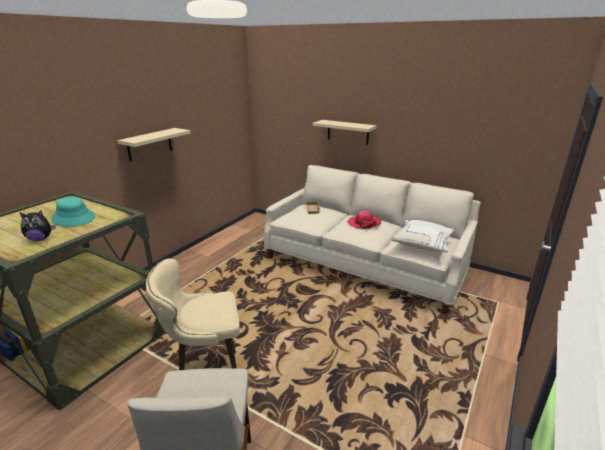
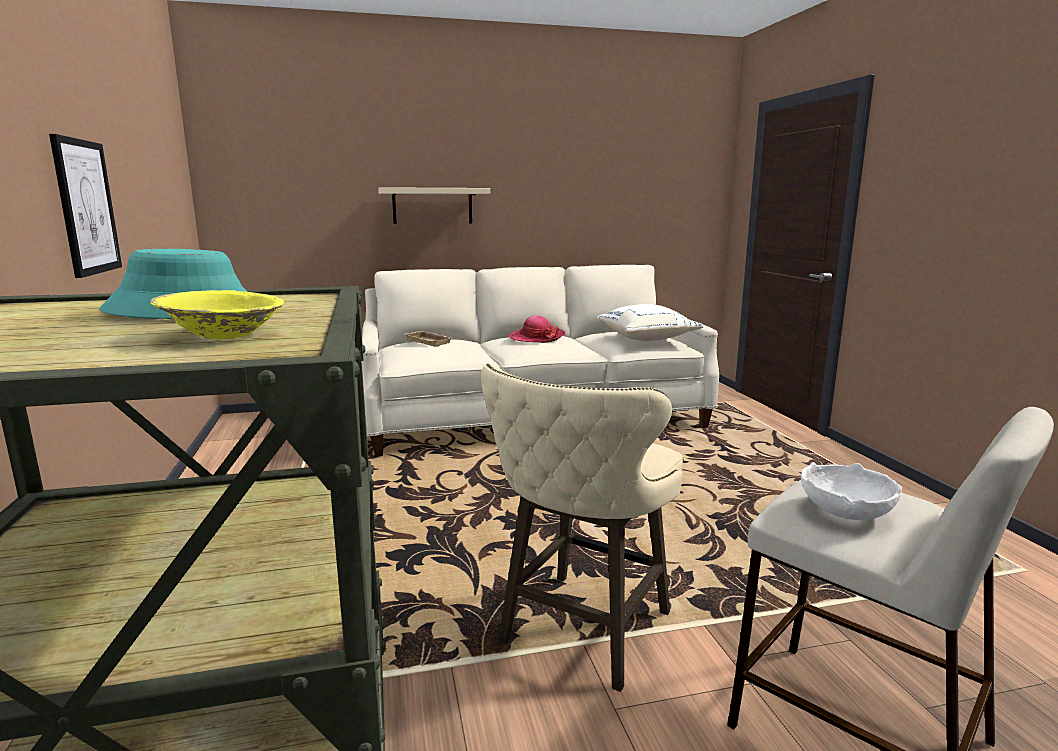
camera: 45 degrees left, 10 degrees down
(40, 239) = (224, 335): plush toy -> yellow bowl
(149, 144) = (86, 207): beige shelf -> picture
(190, 390) = (846, 511): none -> white bowl

